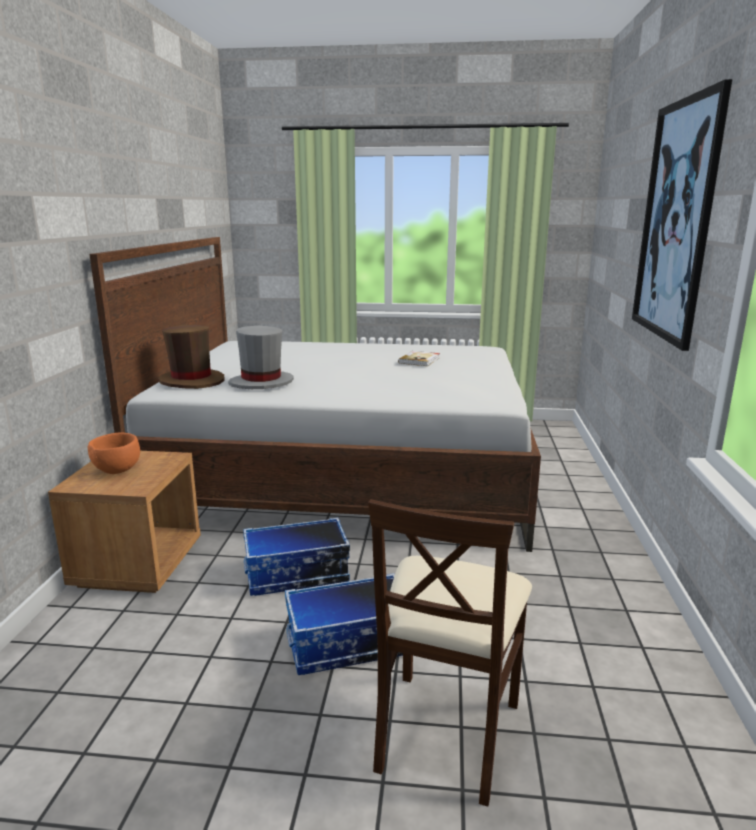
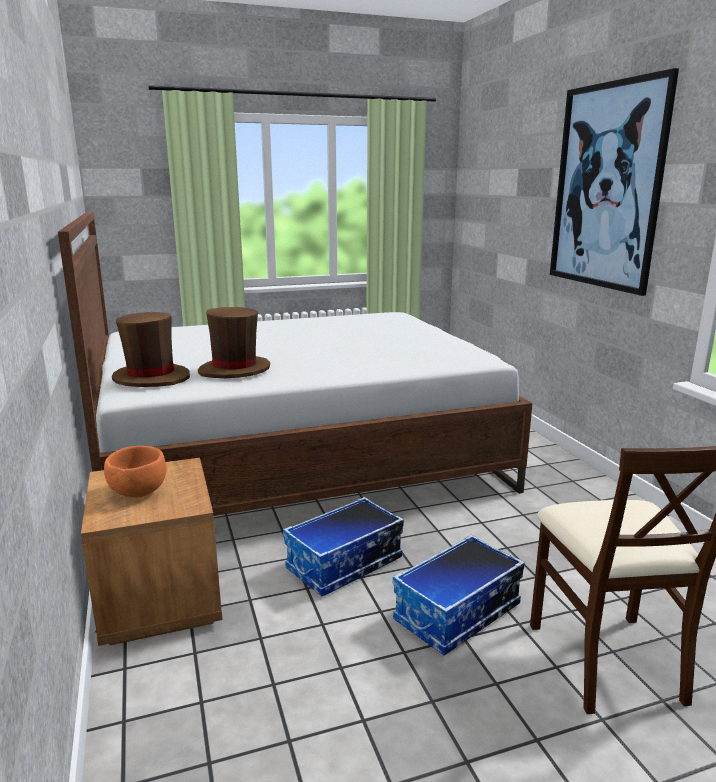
camera: 25 degrees left, 0 degrees up
(261, 383) = (234, 370): grey hat -> brown hat
(420, 360) = (356, 330): book -> none

